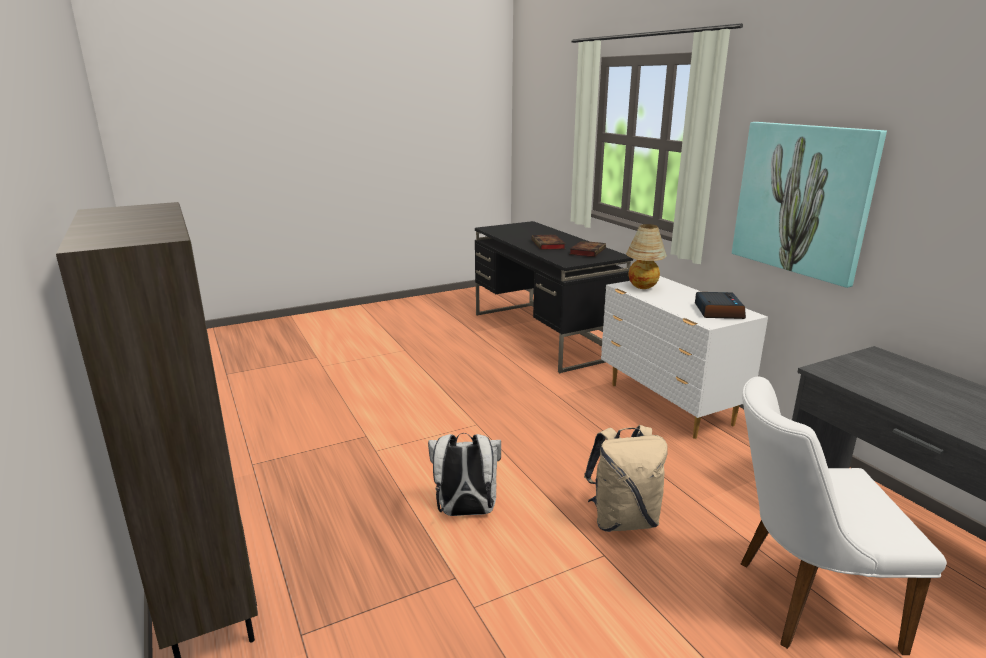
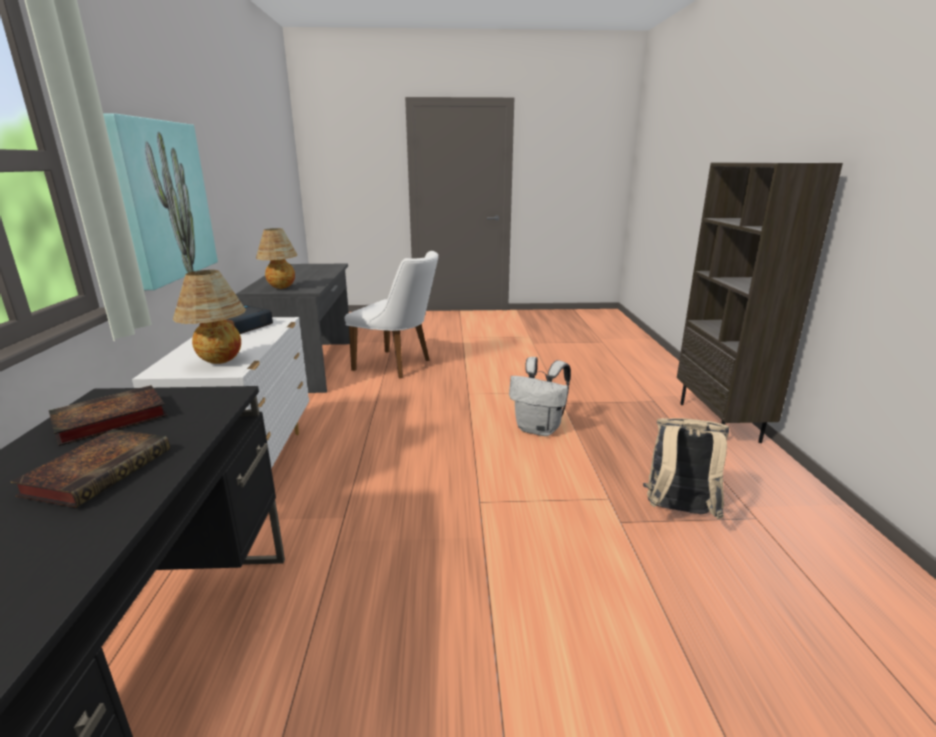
camera: 155 degrees left, 0 degrees up
(623, 520) = (436, 403): beige backpack -> beige backpack (678, 512)
(867, 366) = (281, 288): none -> table lamp

